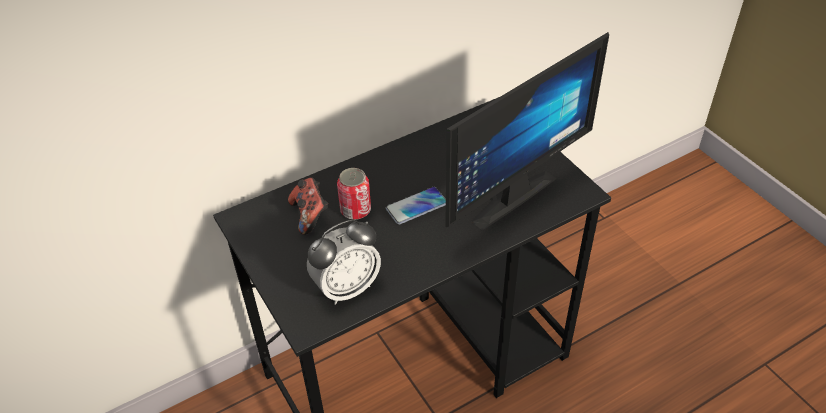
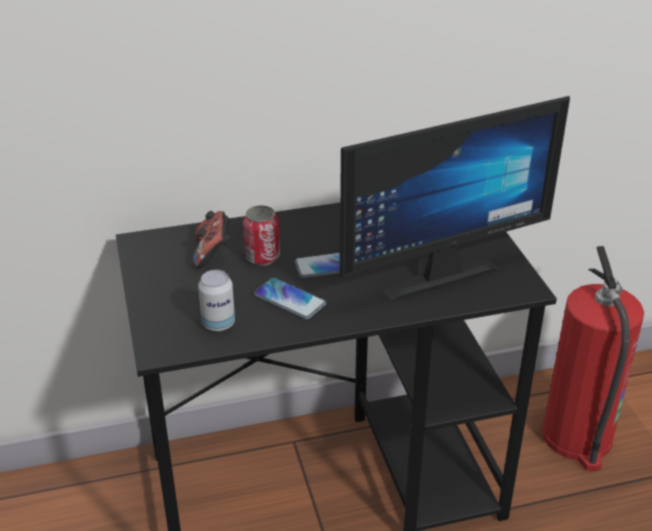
camera: 15 degrees right, 10 degrees down
(347, 288) = (218, 324): alarm clock -> can
(397, 249) = (289, 299): none -> phone
(598, 273) = (577, 437): none -> fire extinguisher

